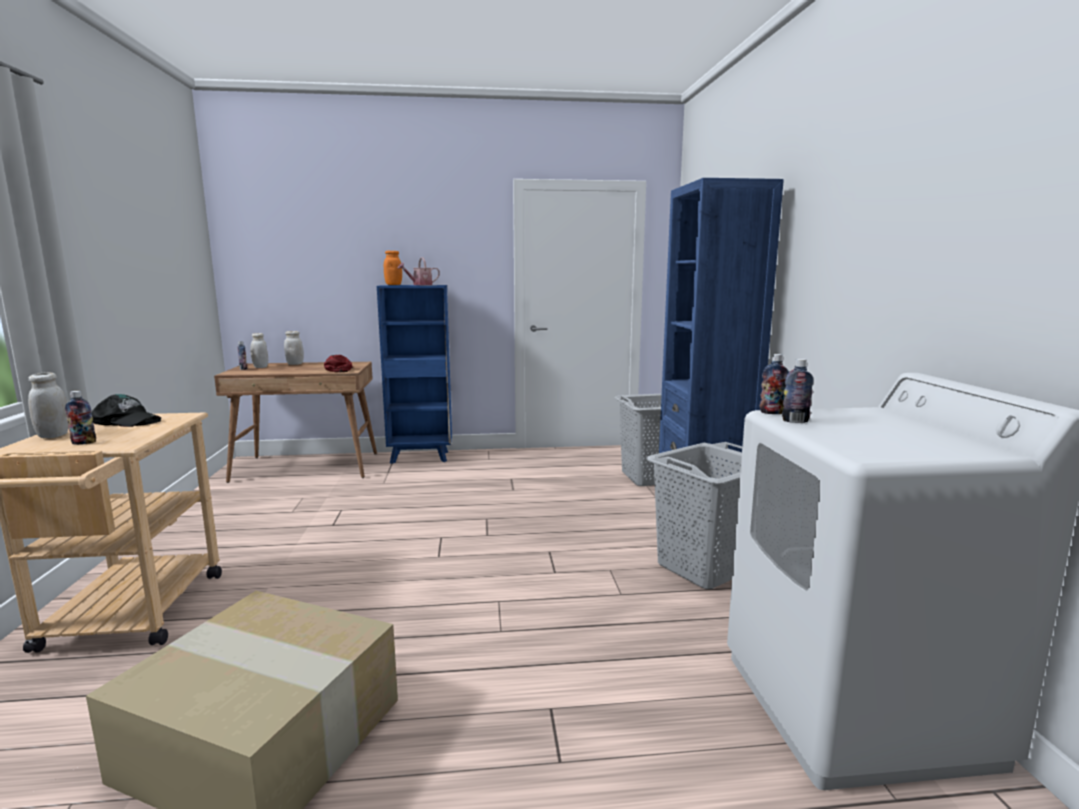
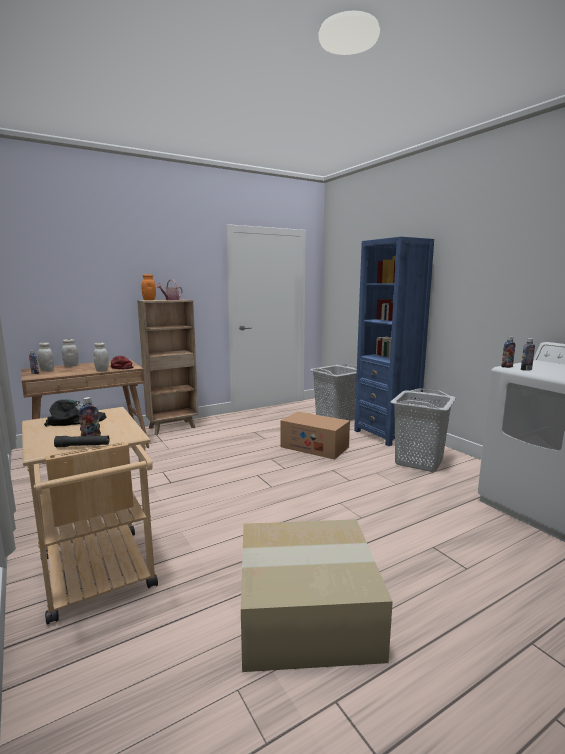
camera: 25 degrees left, 0 degrees up
(54, 435) = (45, 438): white jar -> white jar (102, 370)
(55, 448) = (83, 446): none -> black flashlight
(421, 457) = (173, 427): blue bookcase -> brown bookcase
(566, 514) = (314, 447): none -> cardboard box

